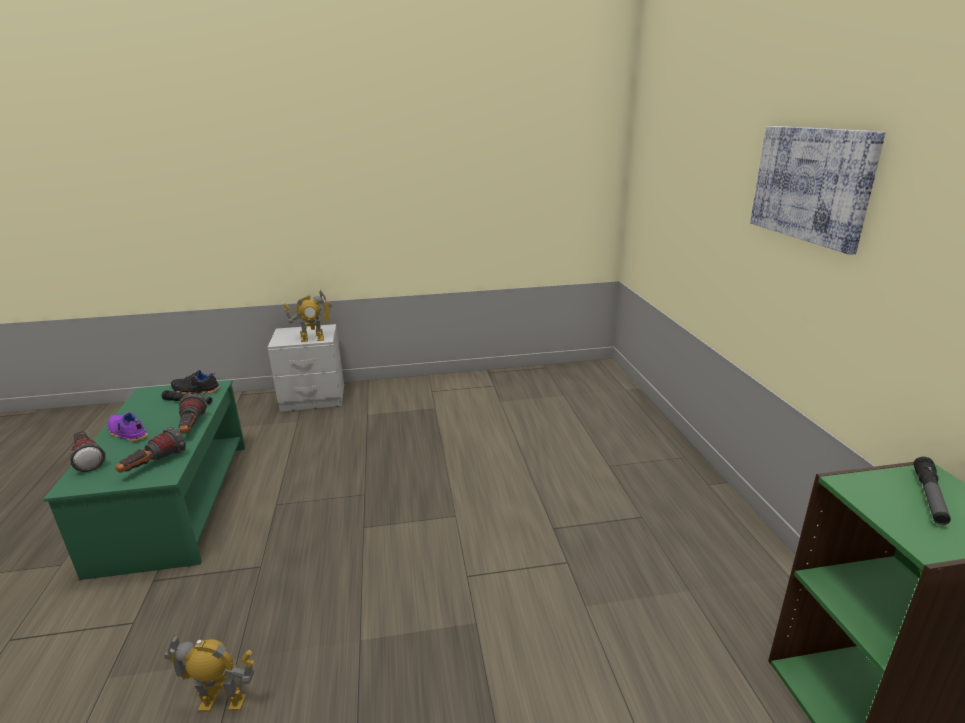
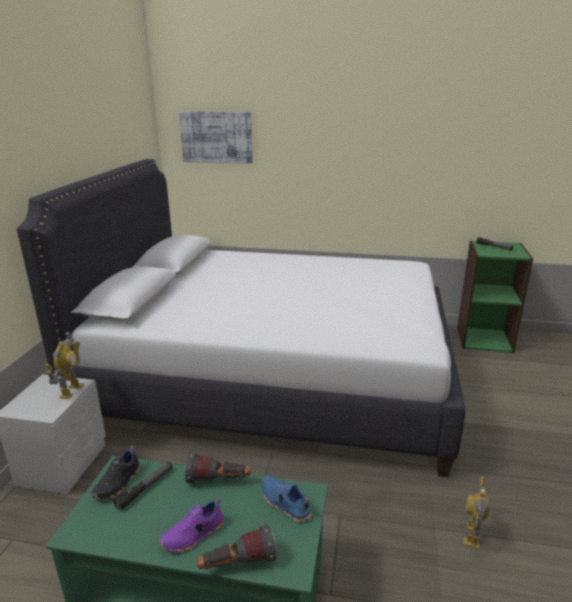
camera: 70 degrees left, 0 degrees up
(153, 465) = (284, 504): flashlight -> blue shoe
(497, 462) = (274, 378): none -> white bed
(811, 184) = (373, 146): picture -> picture (216, 137)

